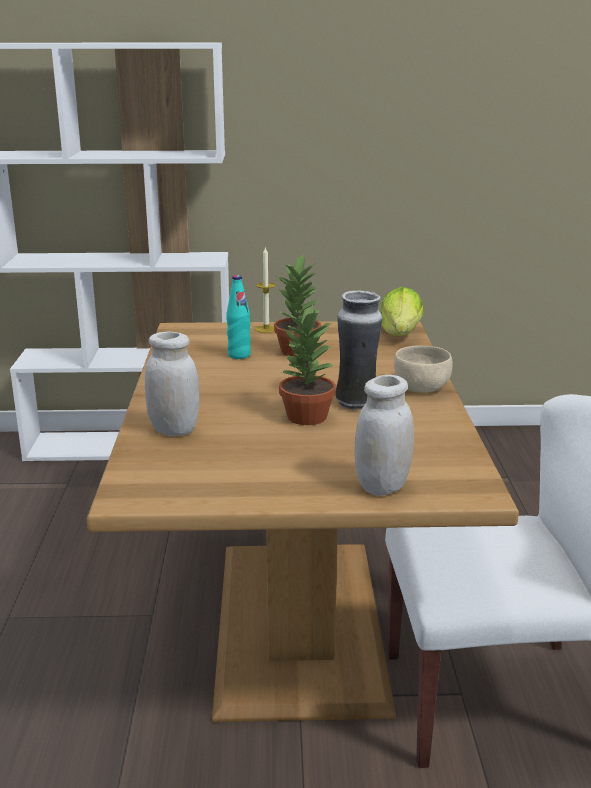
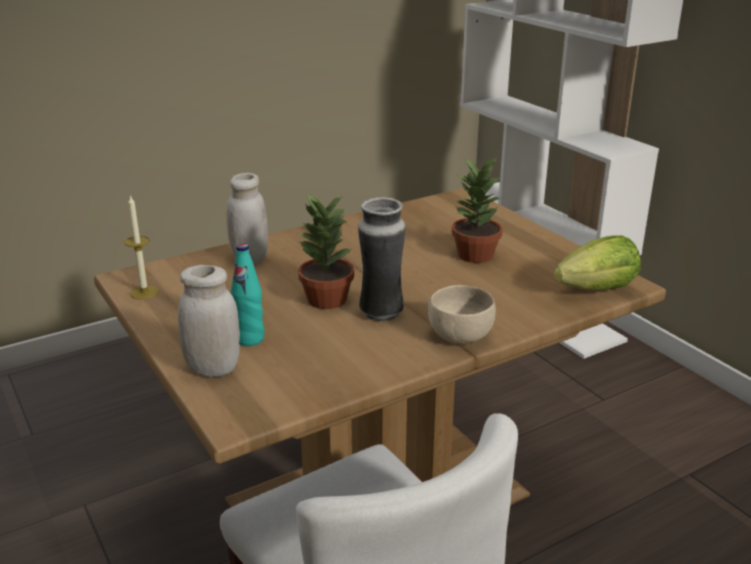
camera: 60 degrees right, 5 degrees up
(239, 355) = (431, 235): turquoise bottle -> turquoise bottle (249, 339)
(266, 329) = (512, 227): candle -> candle (144, 292)

